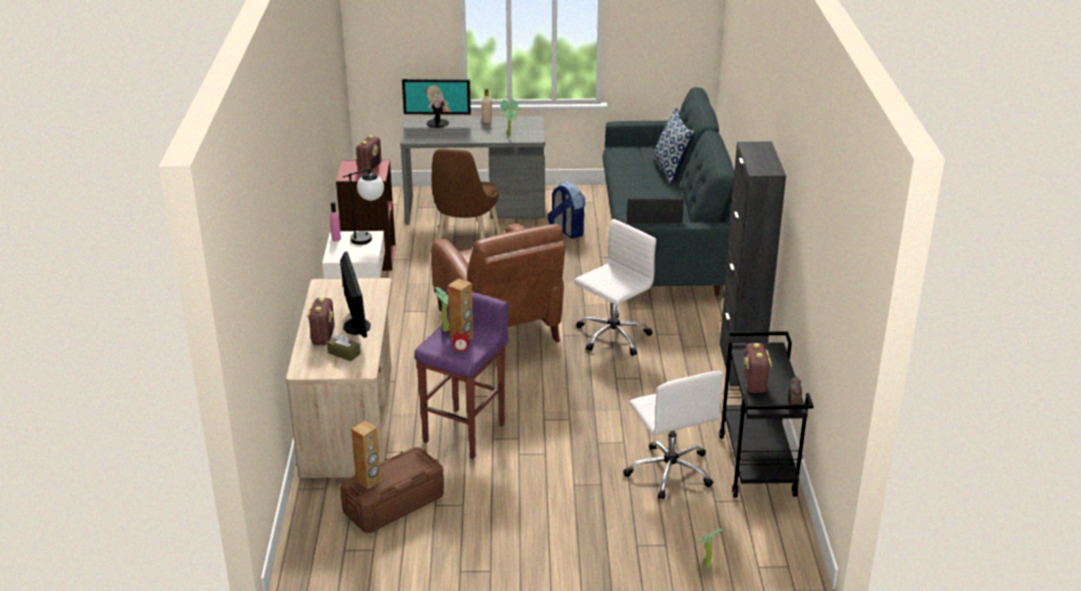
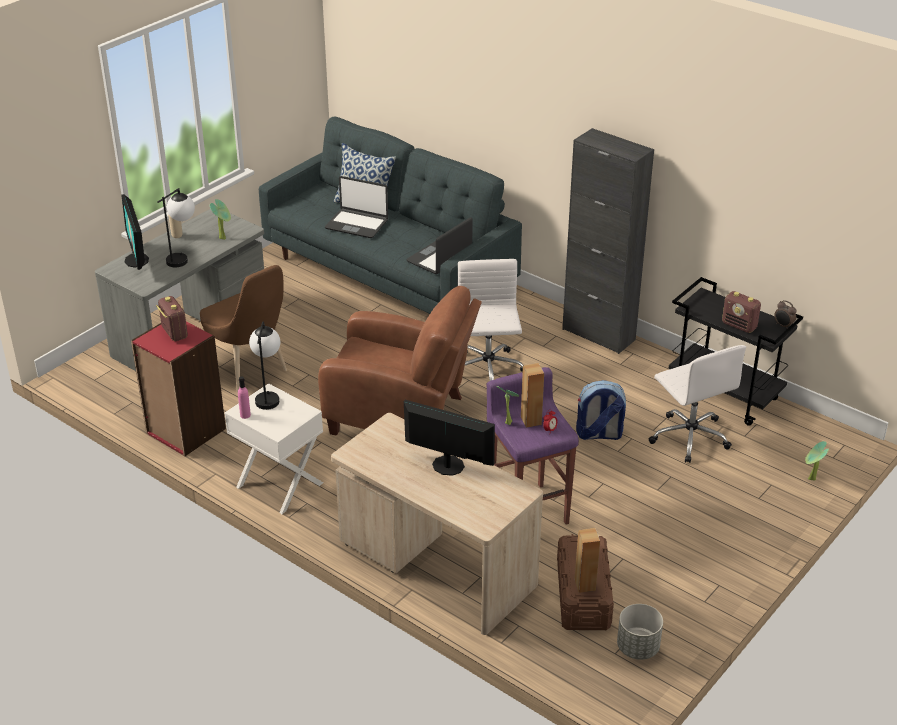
camera: 50 degrees left, 5 degrees up
(323, 336) = (441, 491): radio -> none
(344, 353) = (484, 491): brown tissue box -> none
(363, 559) = (638, 648): none -> grey planter
(438, 123) = (137, 260): monitor -> monitor turned 120 degrees clockwise
(464, 134) = (182, 257): none -> table lamp
(566, 231) = (301, 308): backpack -> backpack (599, 434)
(640, 179) = (357, 224): none -> laptop
(669, 471) = (689, 436): white office chair -> white office chair turned 45 degrees clockwise

